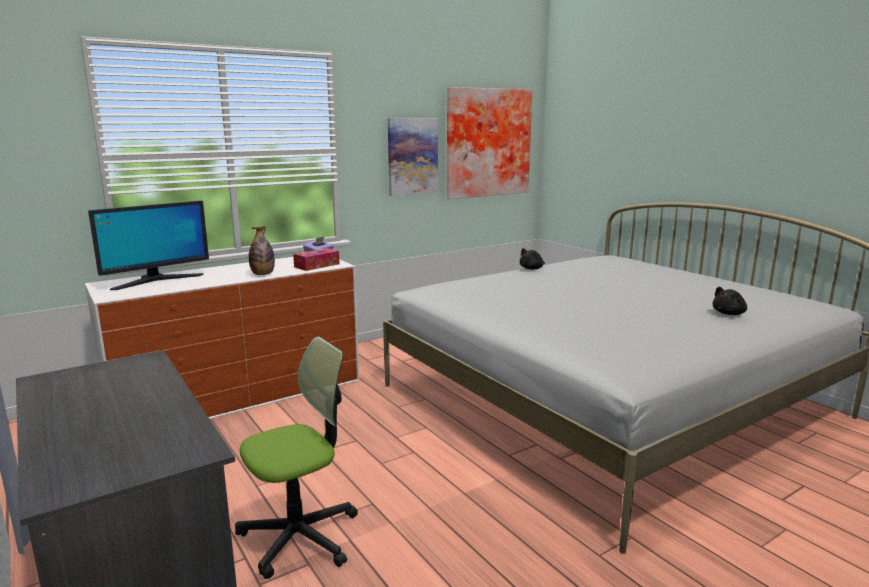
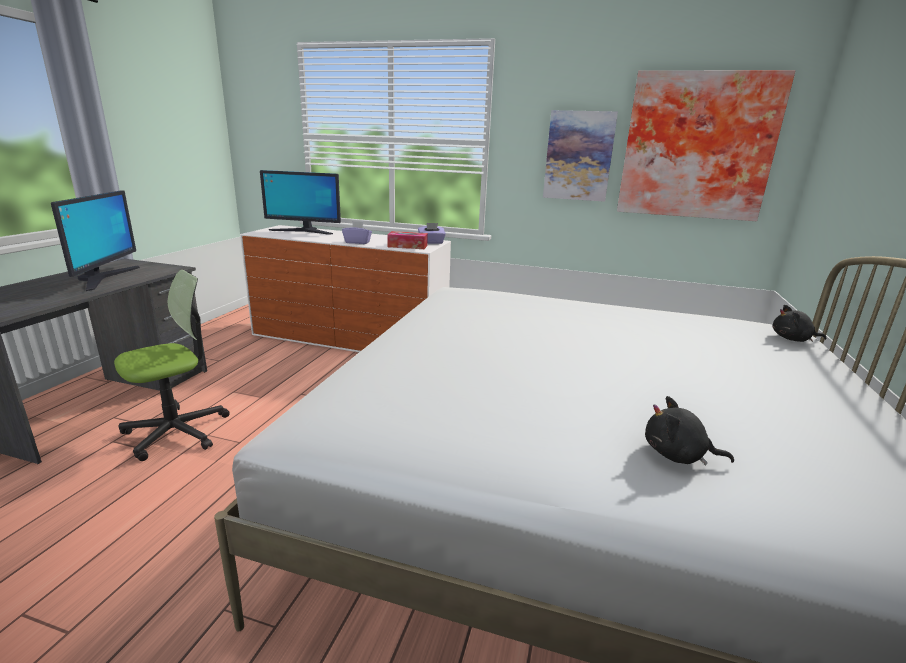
camera: 50 degrees right, 5 degrees up
(117, 395) = (104, 278): none -> monitor
(263, 274) = (357, 242): bottle -> purple tissue box
(300, 536) = (177, 432): office chair -> office chair turned 60 degrees counterclockwise
(532, 269) = (615, 307): black plush toy -> black plush toy (793, 339)

